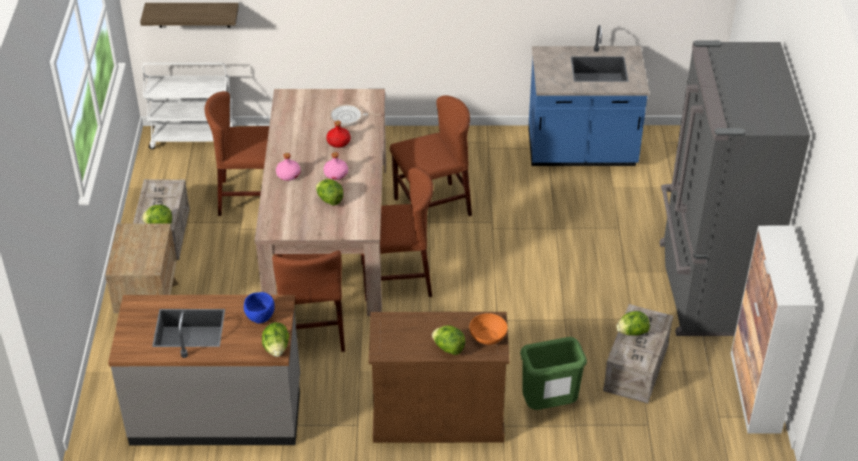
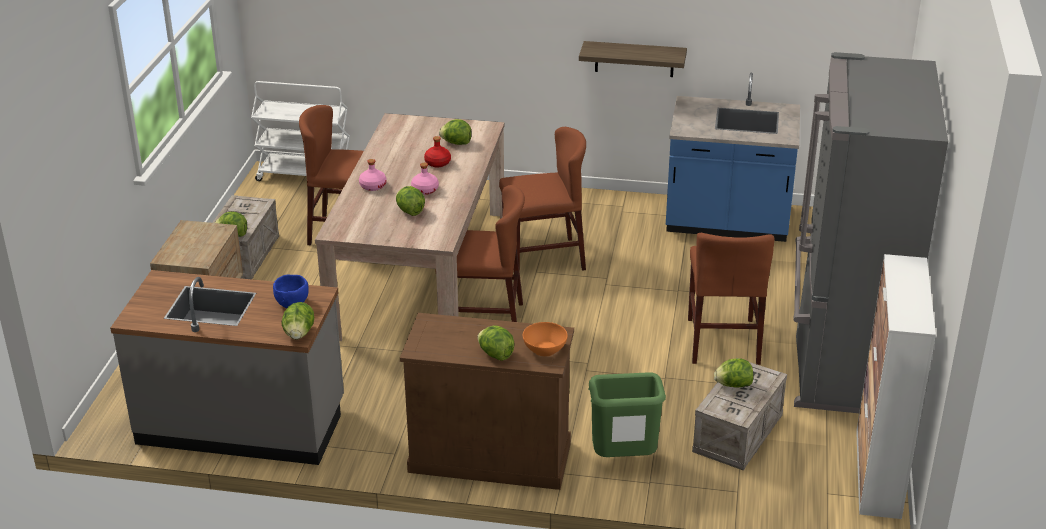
camera: 10 degrees right, 10 degrees down
(193, 14) = (312, 32): shelf -> shelf (634, 59)
(312, 329) = (374, 357): brown chair -> brown chair (722, 341)
(348, 117) = (456, 143): frying pan -> lettuce

